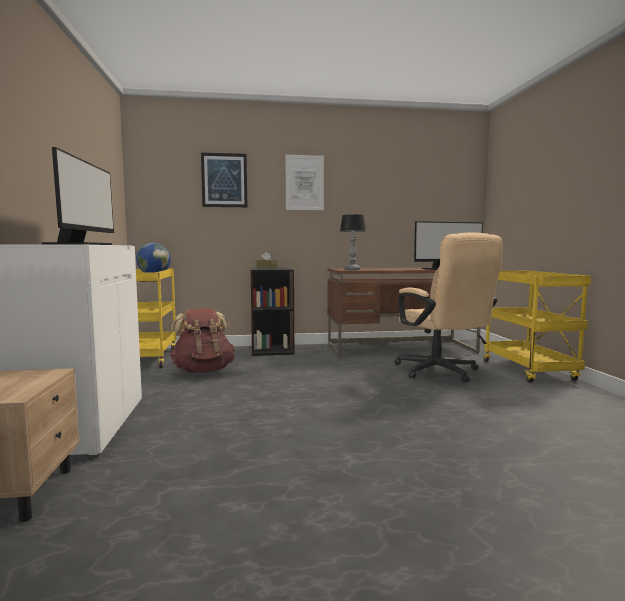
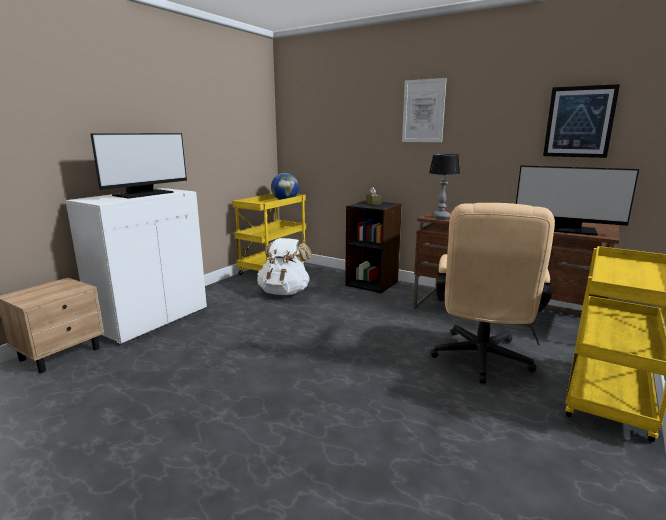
camera: 40 degrees right, 10 degrees up
(203, 371) = (285, 292): brown backpack -> white backpack
(224, 180) = (348, 112): picture -> picture (579, 122)

